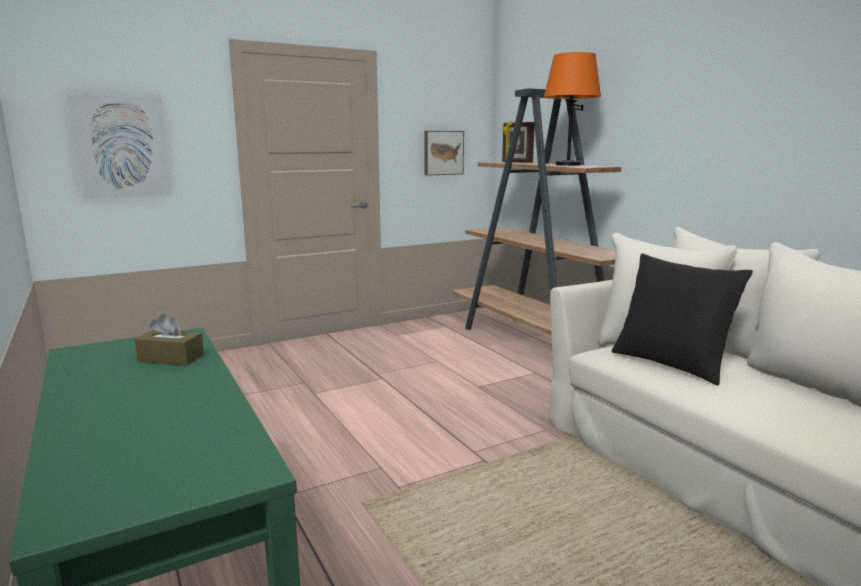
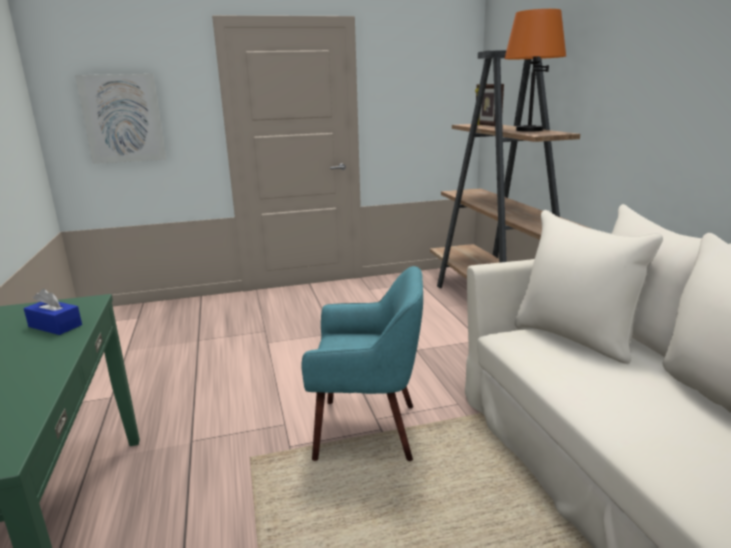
camera: 15 degrees right, 5 degrees up
(171, 358) = (55, 326): brown tissue box -> blue tissue box
(443, 153) = (424, 114): picture -> none
(471, 462) = (368, 430): none -> turquoise armchair
(671, 363) = (574, 357): black pillow -> none

